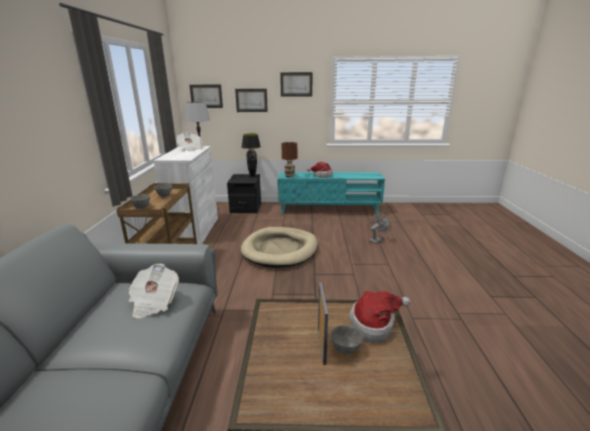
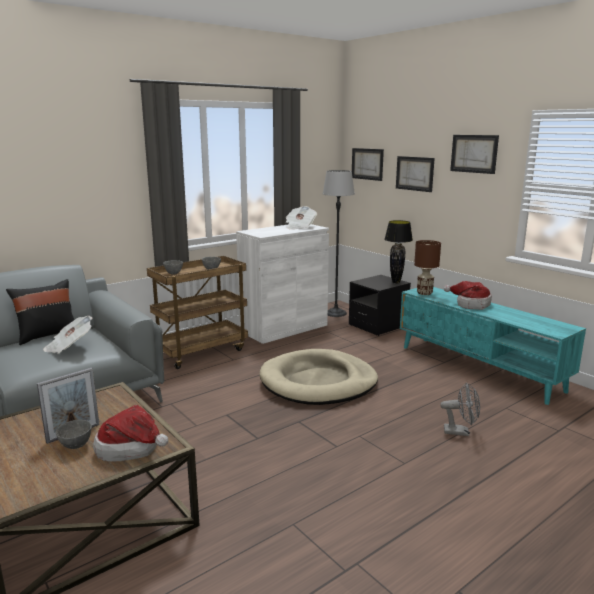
camera: 50 degrees right, 5 degrees down
(93, 308) = (47, 335): none -> black pillow

